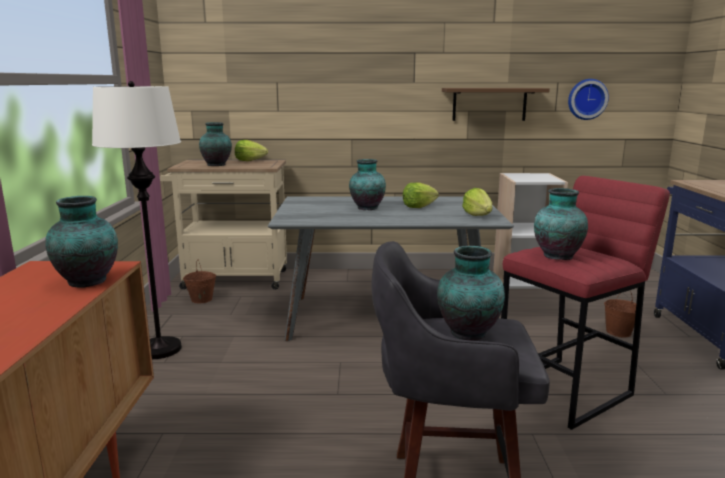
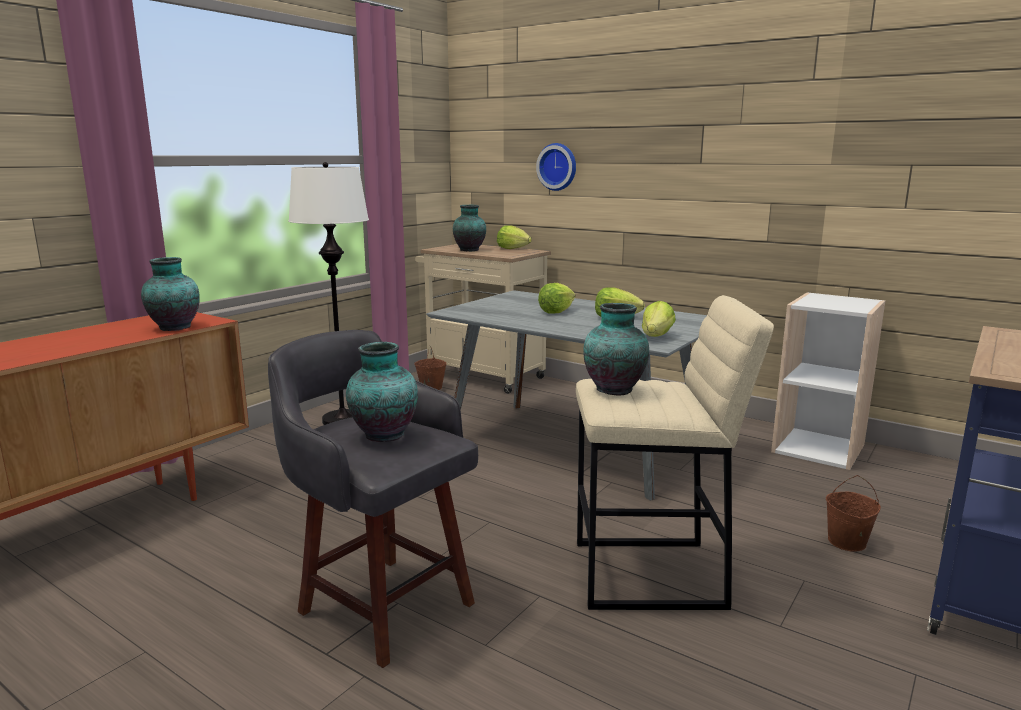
camera: 35 degrees right, 0 degrees up
(366, 208) = (556, 311): vase -> lettuce
(489, 104) = (800, 194): brown shelf -> none
(566, 390) = (652, 574): red stool -> beige stool
(586, 99) = (959, 191): wall clock -> wall clock (558, 167)

